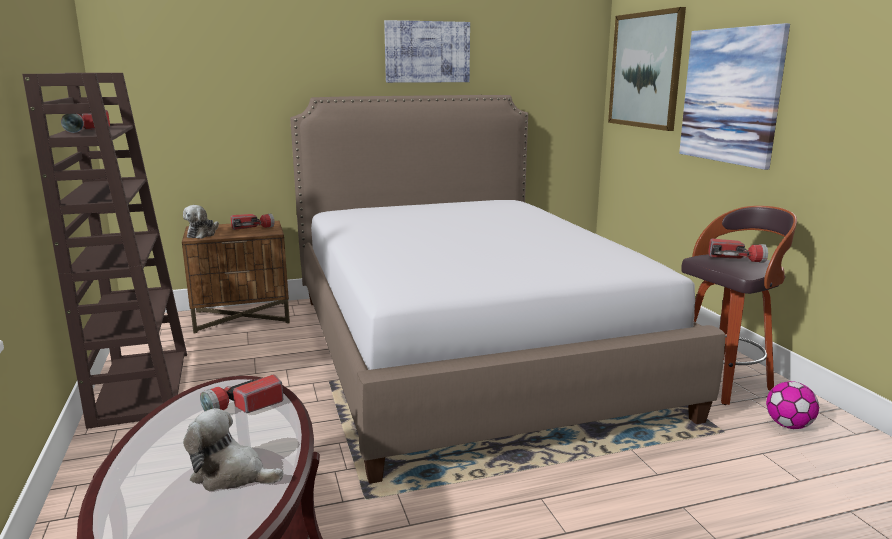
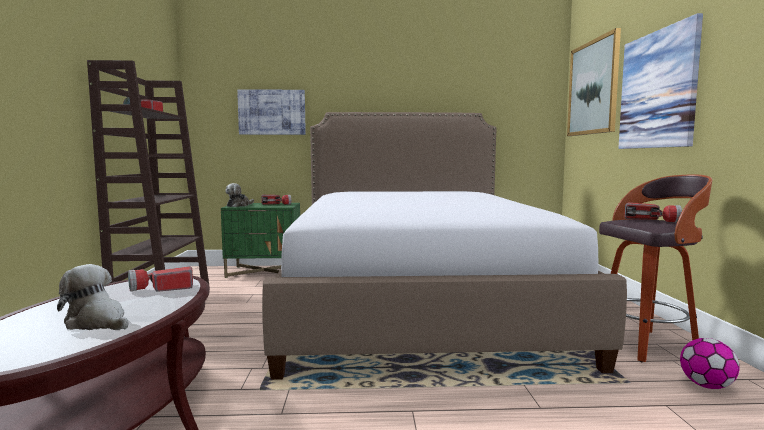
camera: 15 degrees right, 10 degrees down
(242, 317) = (265, 271): brown nightstand -> green nightstand
(427, 52) = (416, 81): picture -> picture (272, 112)

